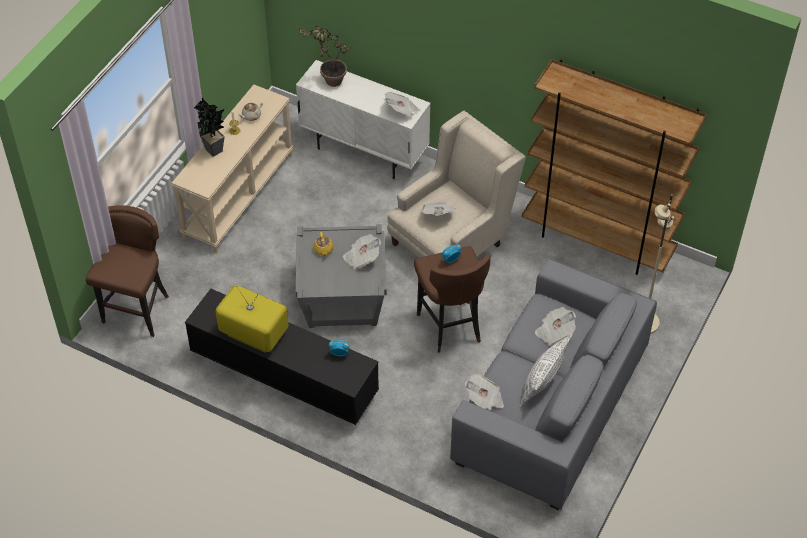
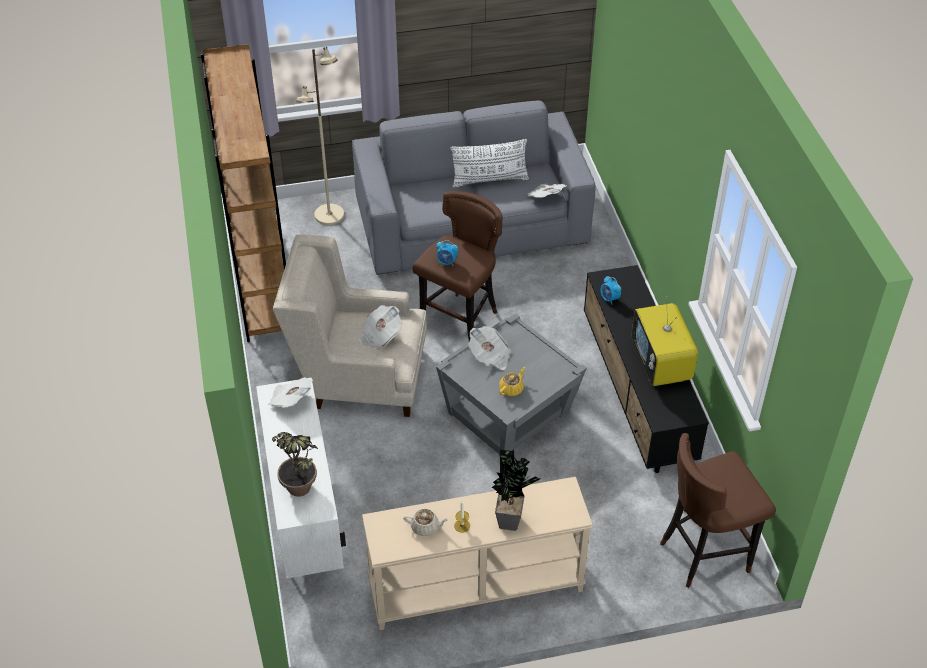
camera: 130 degrees left, 5 degrees down
(554, 332) = (435, 195): newspaper -> none

